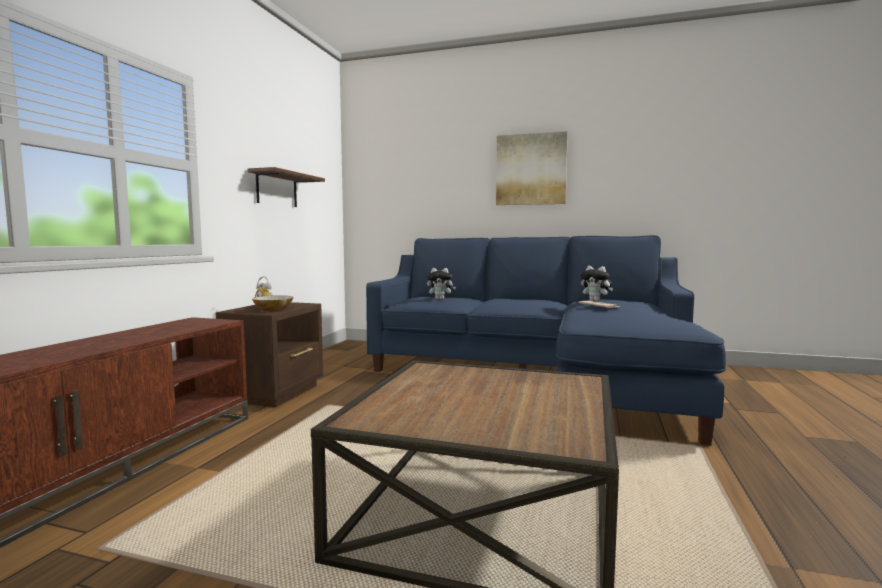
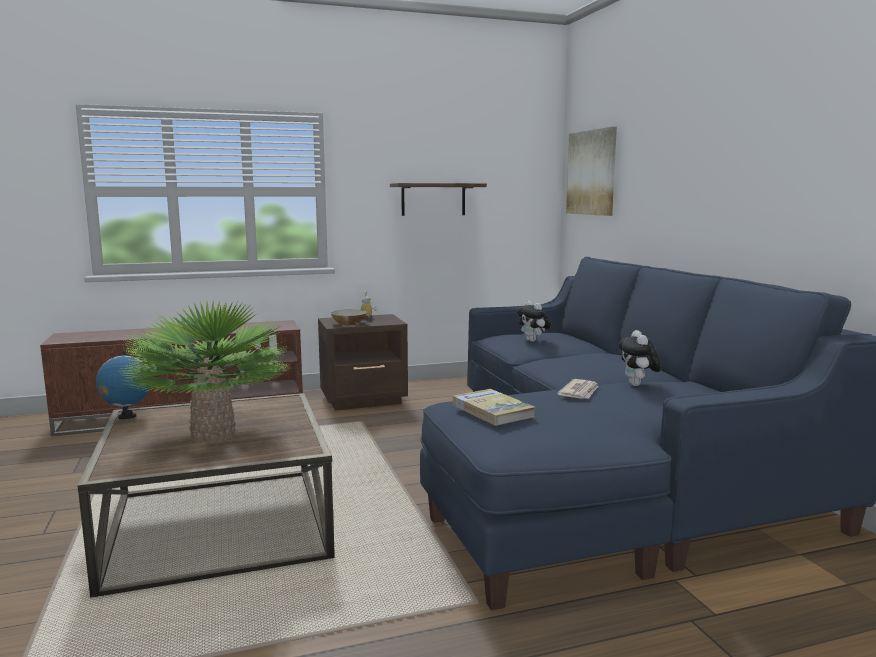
camera: 55 degrees right, 5 degrees up
(363, 424) = (127, 416): none -> globe
(499, 398) = (213, 434): none -> potted plant
(531, 169) = (723, 160): picture -> picture (592, 173)
(625, 318) = (492, 410): none -> book

